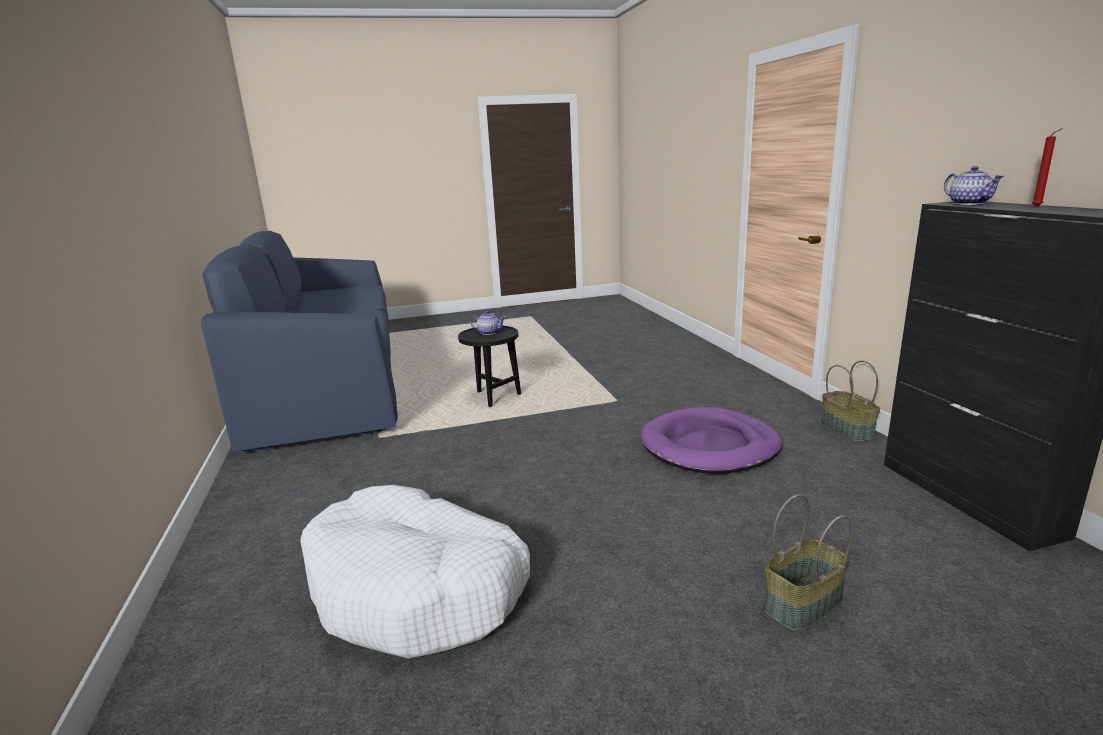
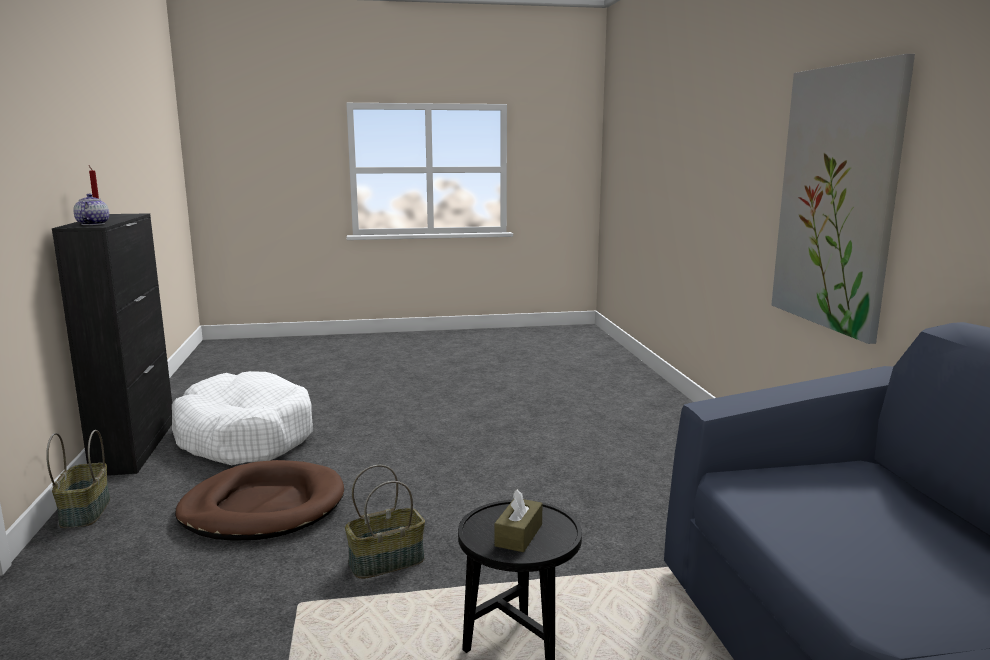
camera: 175 degrees left, 5 degrees down
(114, 212) = (835, 199): none -> picture
(417, 588) = (562, 432): white dog bed -> white dog bed (244, 437)
(488, 332) = (518, 535): teapot -> brown tissue box
(709, 446) = (263, 507): purple dog bed -> brown dog bed
(804, 604) = (339, 413): basket -> basket (387, 561)

